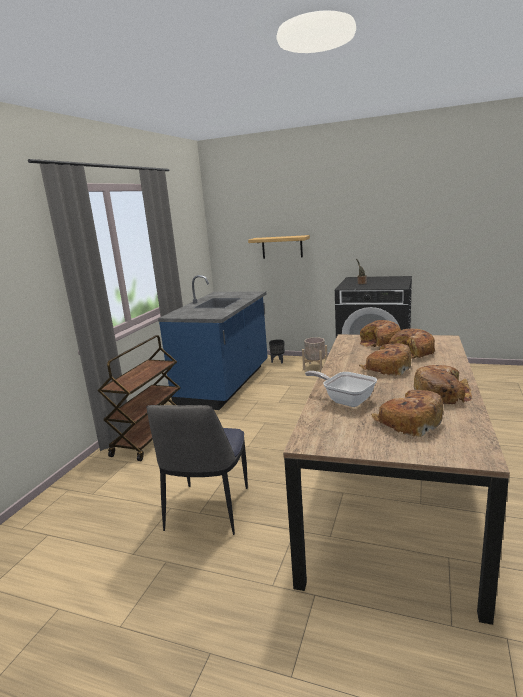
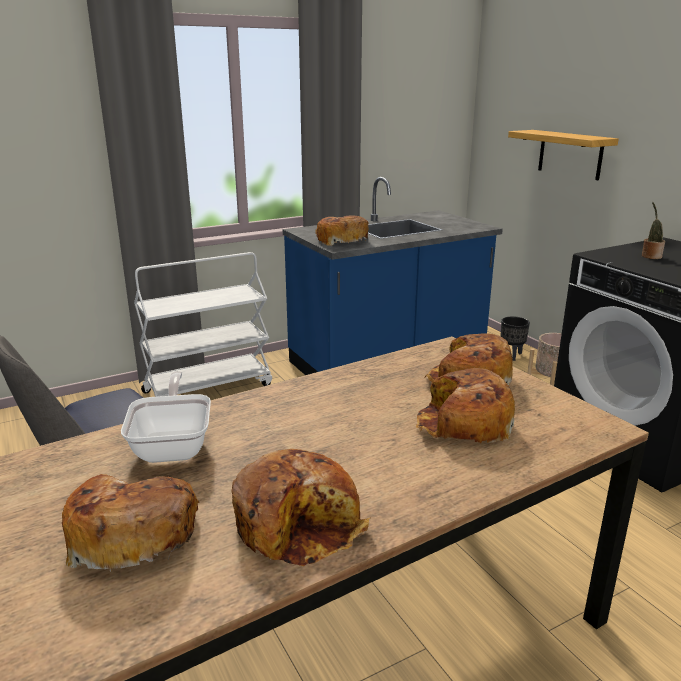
camera: 40 degrees right, 5 degrees up
(149, 436) = (208, 388): brown cart -> white cart
(386, 368) = (355, 427): bread -> bread (341, 240)

